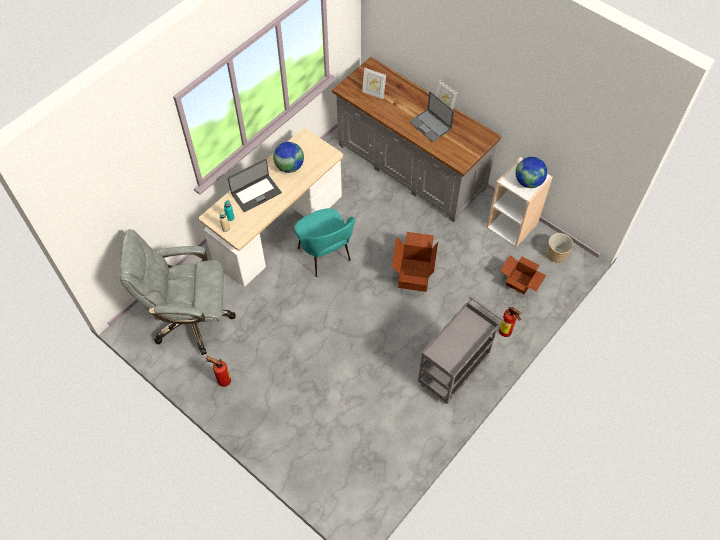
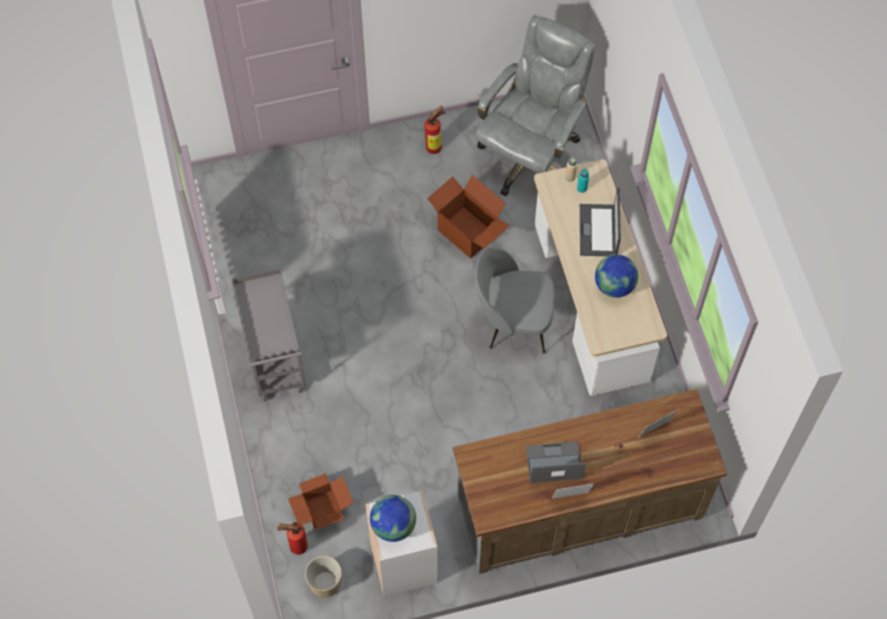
camera: 125 degrees right, 5 degrees up
(326, 258) = (512, 325): turquoise chair -> grey chair
(413, 275) = (420, 401): cardboard box -> cardboard box (468, 232)
(506, 333) = (273, 444): fire extinguisher -> fire extinguisher (295, 546)

